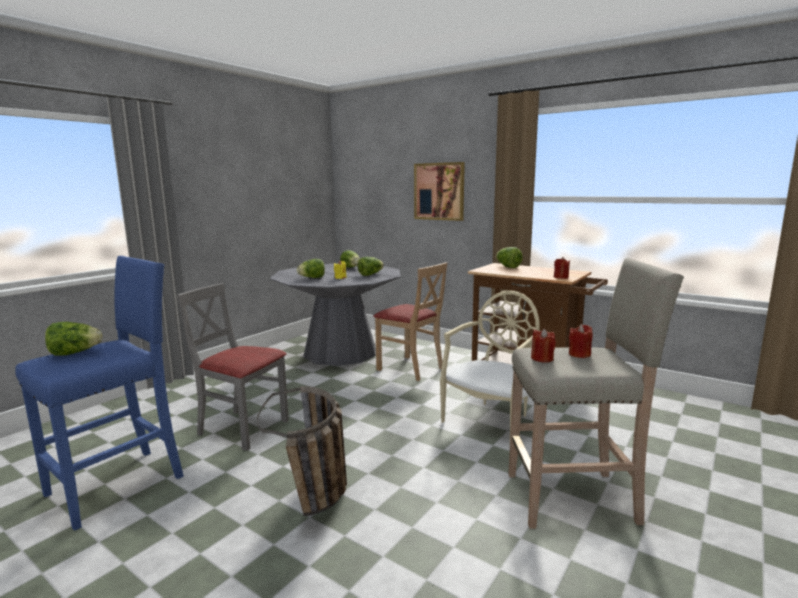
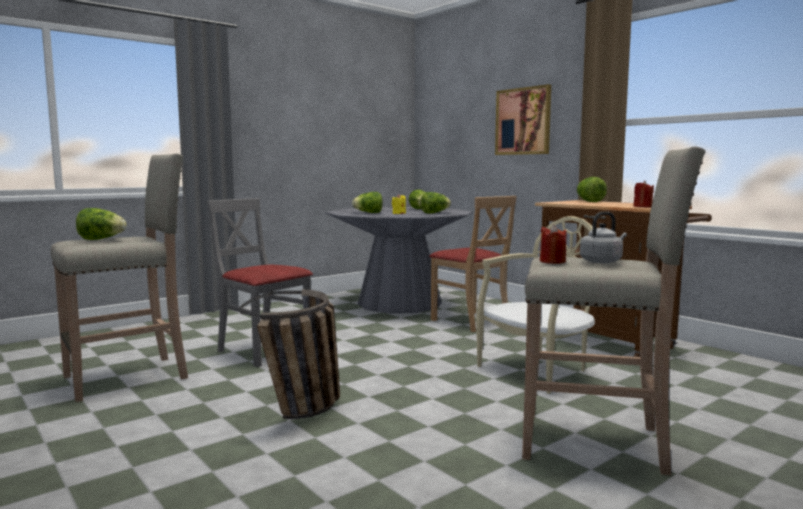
camera: 15 degrees right, 5 degrees down
(119, 484) = (129, 377): blue stool -> beige stool
(579, 354) = (602, 261): red candle -> grey kettle

